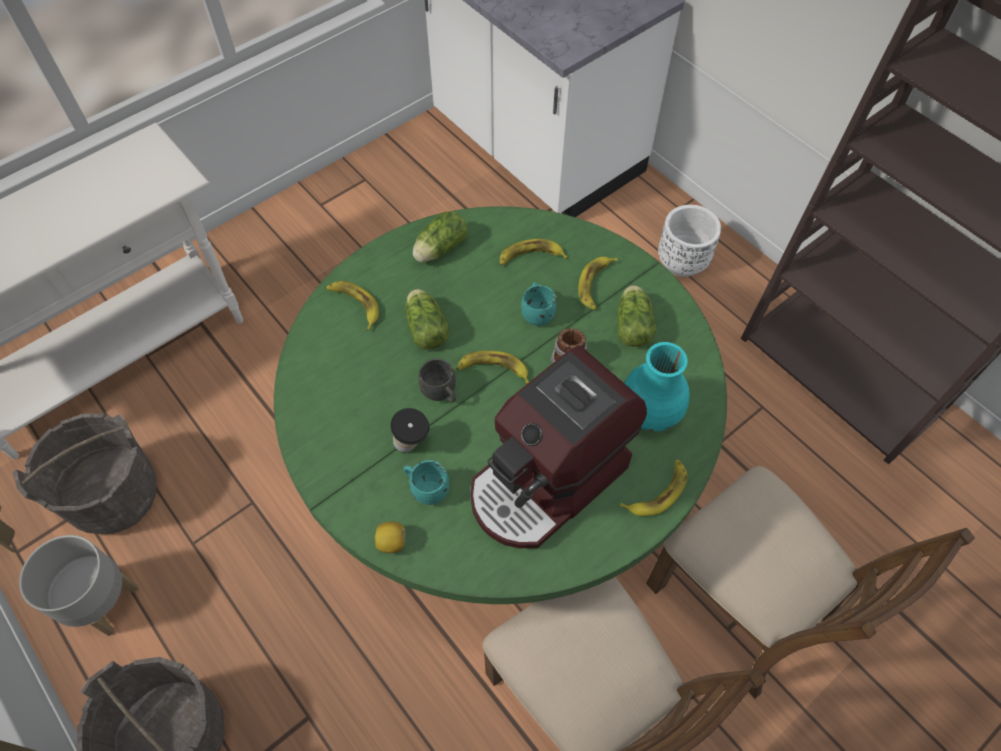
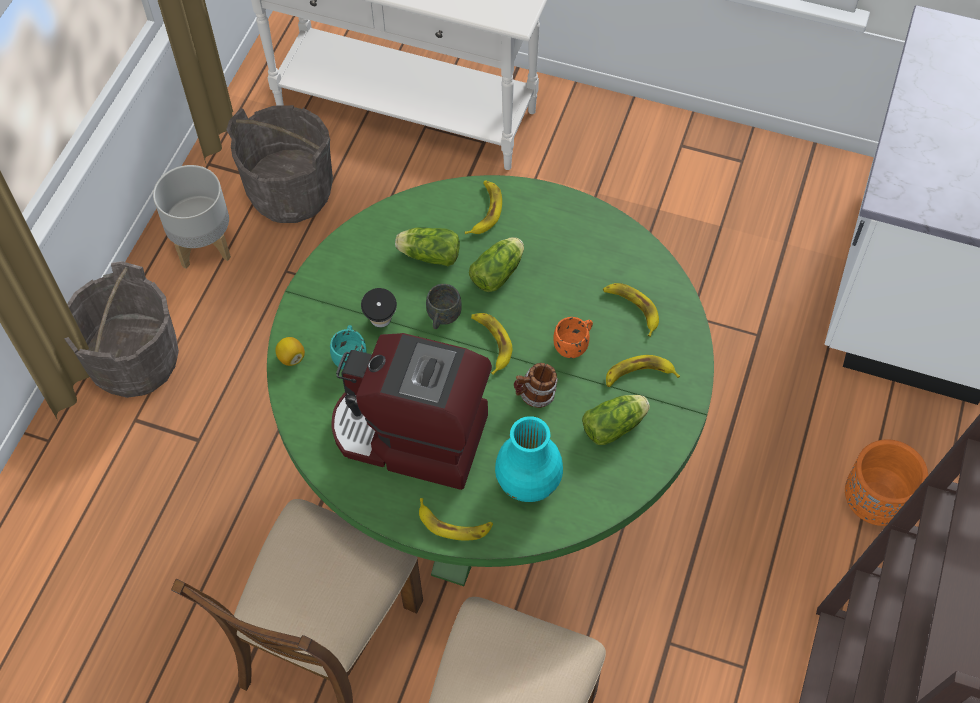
camera: 60 degrees right, 0 degrees up
(439, 249) = (586, 236): lettuce -> lettuce (427, 255)
(537, 312) = (574, 344): turquoise mug -> orange mug
(682, 262) = (874, 502): white planter -> orange planter

